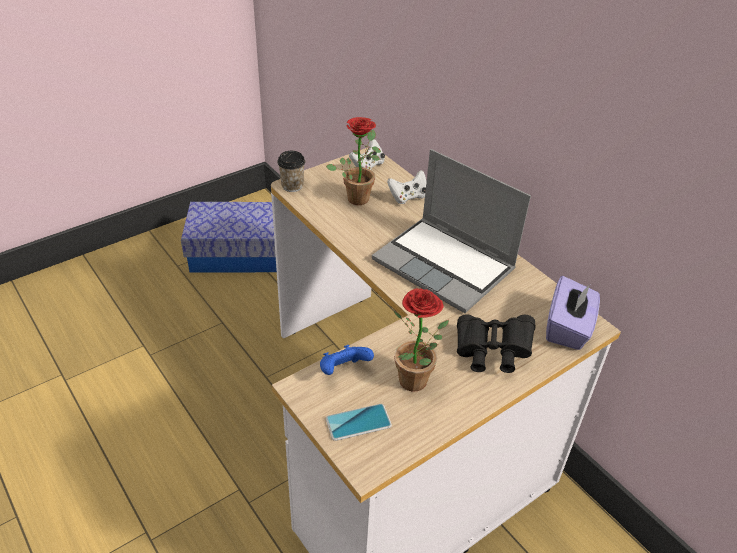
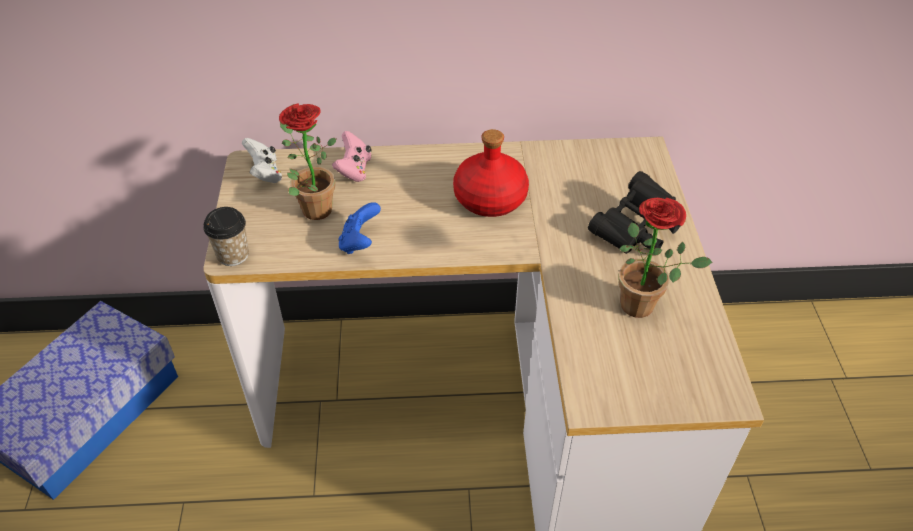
camera: 55 degrees left, 5 degrees up
(343, 370) = (588, 354): blue game controller -> blue game controller (360, 242)
(358, 422) = (669, 376): phone -> none
(408, 197) = (354, 170): white game controller -> pink game controller
(446, 265) = (490, 198): laptop -> red bottle
(568, 328) = (638, 164): purple tissue box -> none

